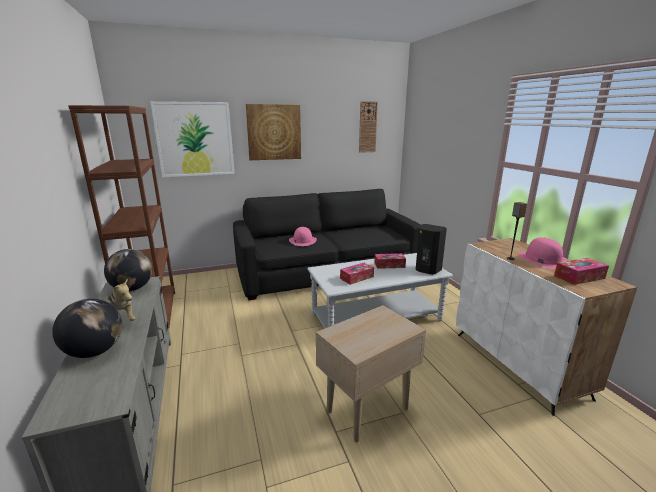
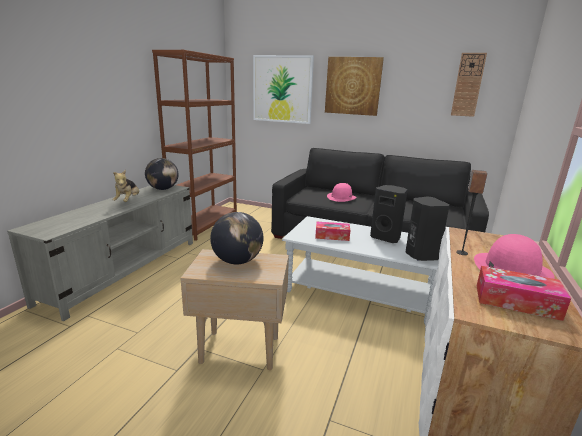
camera: 40 degrees right, 0 degrees up
(95, 351) = (89, 210): globe -> globe (237, 261)
(389, 265) = (386, 238): tissue box -> black speaker

